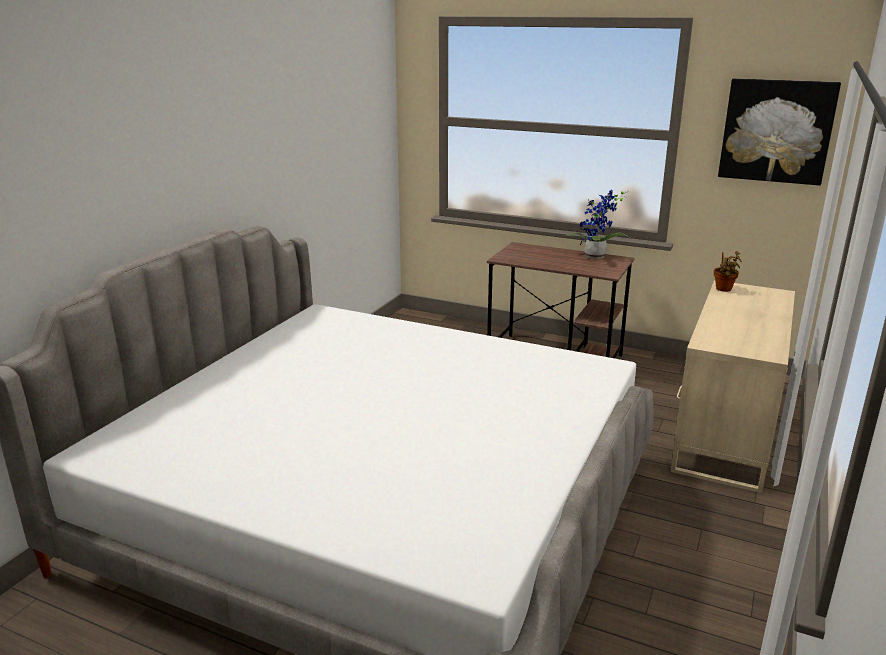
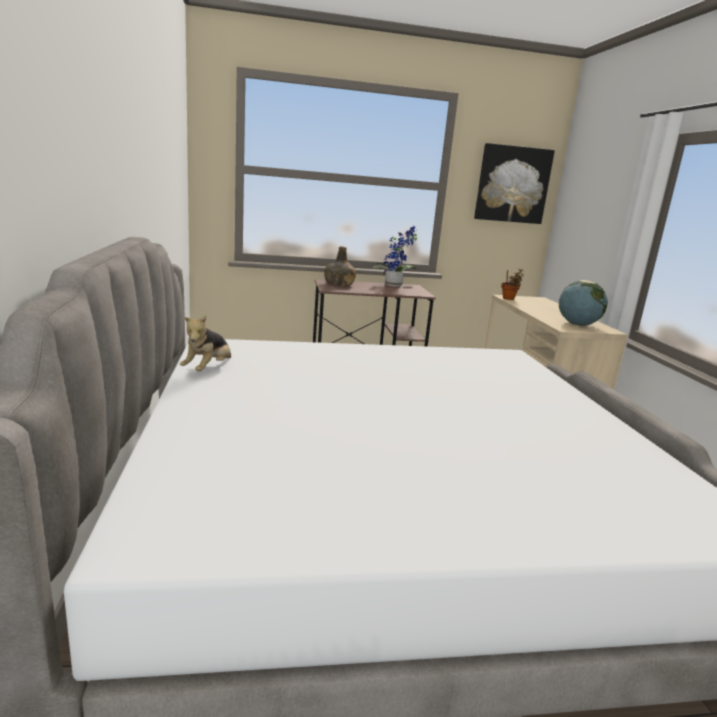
camera: 35 degrees left, 5 degrees down
(284, 338) = (208, 369): none -> plush toy
(526, 251) = (339, 284): none -> green bottle
(740, 340) = (577, 324): none -> globe

